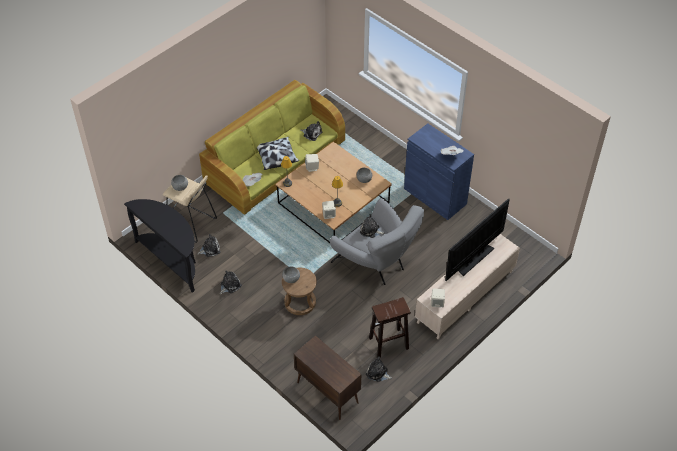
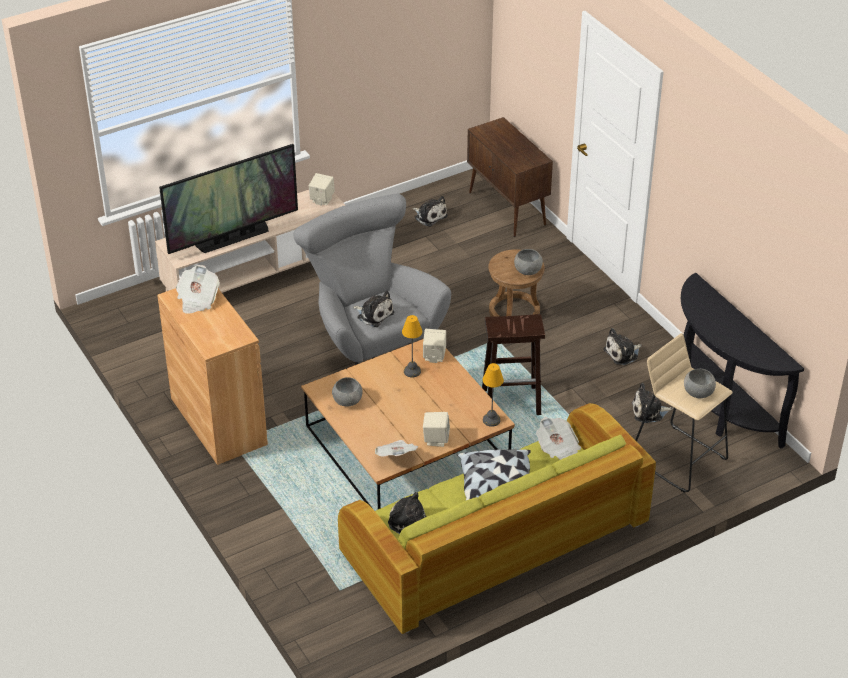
camera: 165 degrees left, 10 degrees down
(328, 154) = (396, 457): none -> newspaper
(388, 343) = (400, 243): brown stool -> brown stool (512, 401)
(435, 196) = (218, 421): blue cabinet -> brown cabinet

